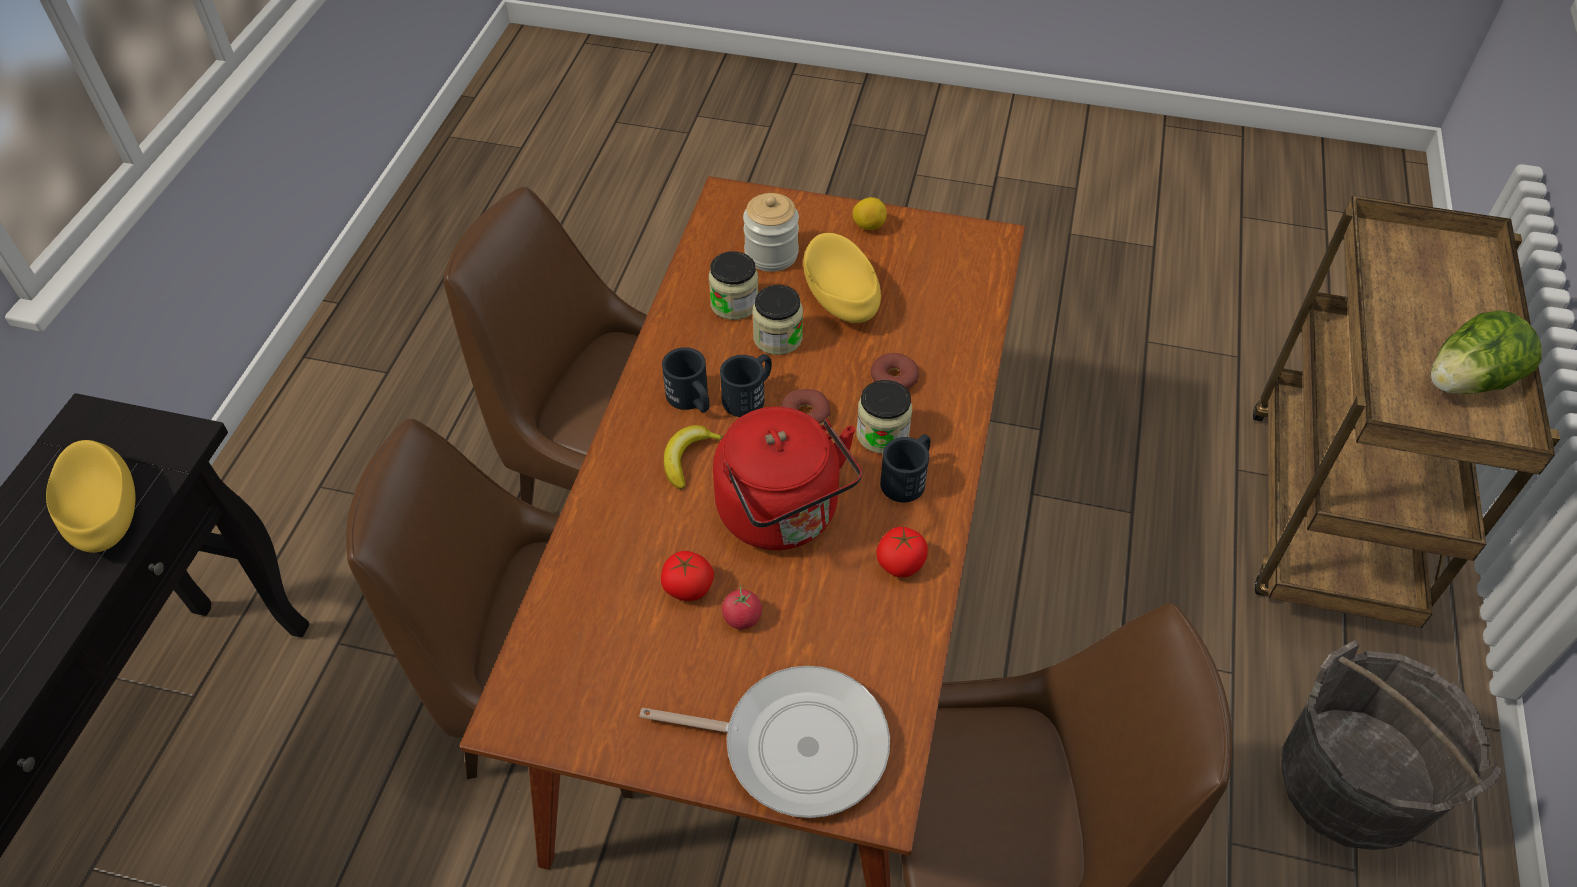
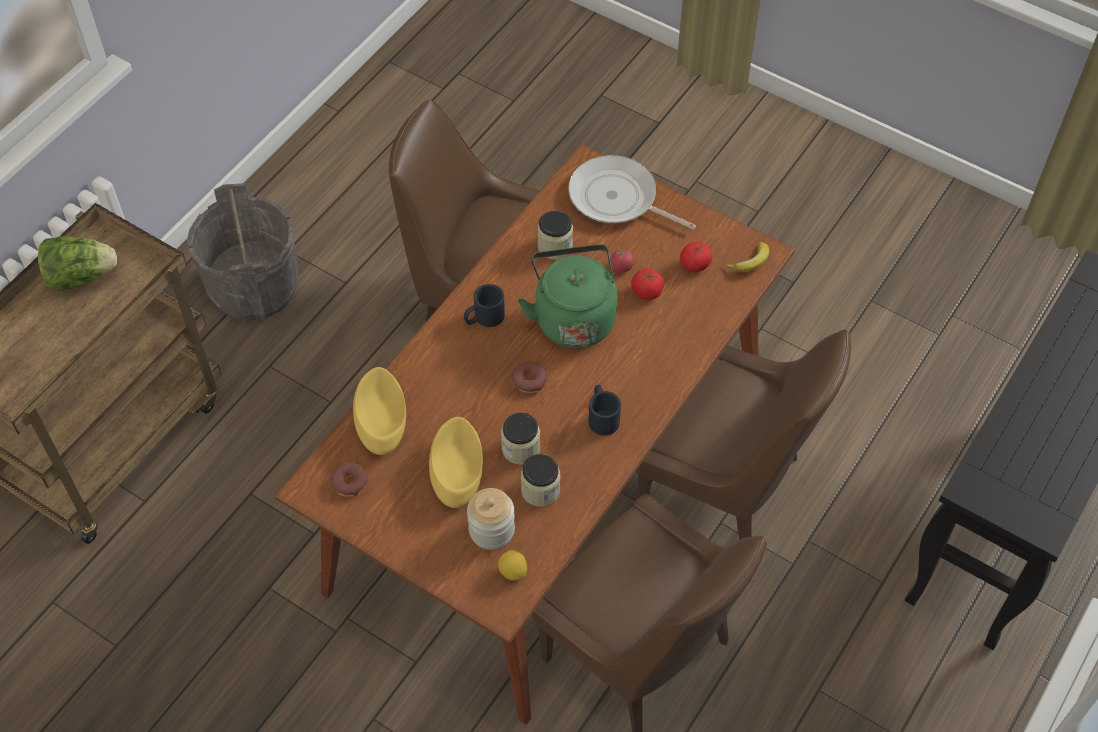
camera: 160 degrees left, 5 degrees up
(105, 512) = (1015, 445): yellow bowl -> yellow bowl (381, 420)
(688, 458) = (619, 373): banana -> banana (750, 262)
(749, 395) = (560, 407): black mug -> none
(783, 516) = (573, 317): red kettle -> green kettle
(868, 226) = (399, 535): lemon -> lemon (512, 571)
(882, 434) = (484, 352): jar -> jar (555, 246)
(893, 378) = (455, 390): donut -> donut (349, 483)
(900, 564) = (516, 269): tomato -> tomato (695, 265)

